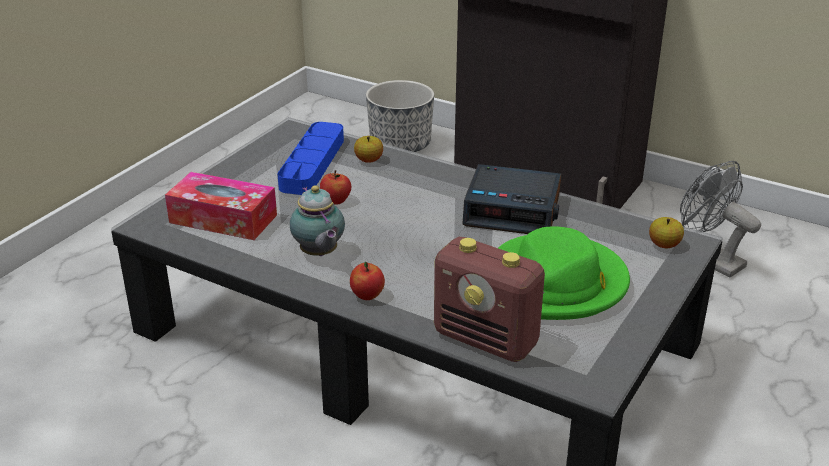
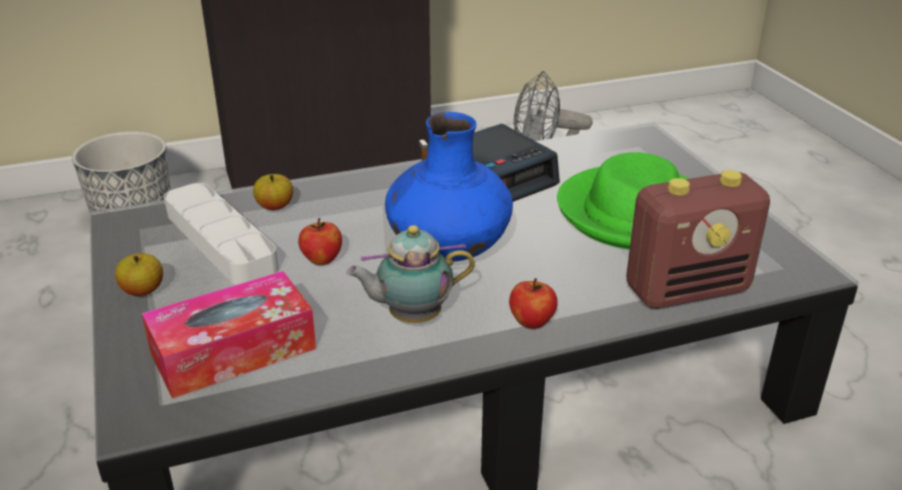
camera: 50 degrees left, 0 degrees up
(312, 163) = (220, 240): blue tray -> grey tray
(319, 254) = (411, 317): teapot -> teapot turned 150 degrees clockwise
(405, 234) = (448, 250): none -> blue vase
(664, 245) = (637, 146): apple -> apple (143, 291)

